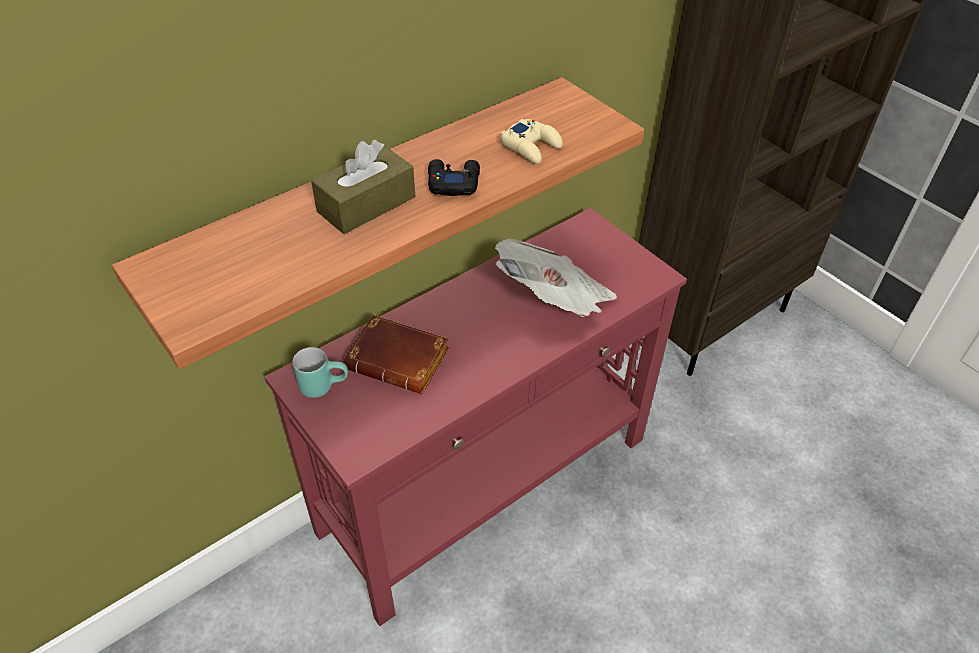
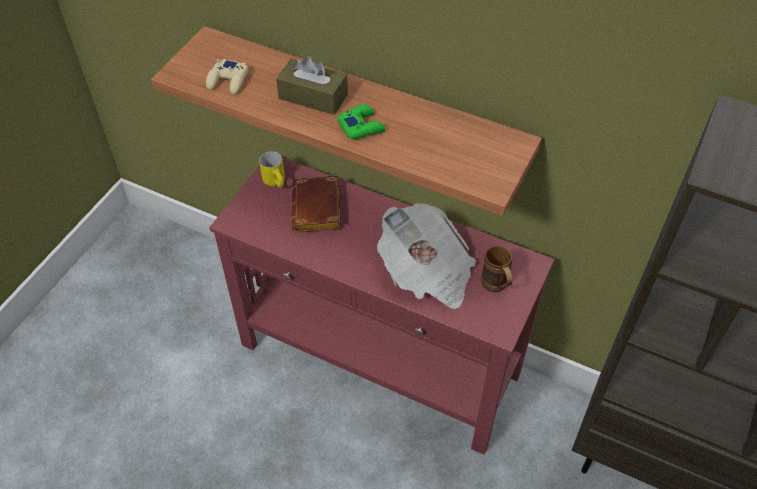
camera: 65 degrees right, 5 degrees up
(324, 384) = (277, 182): turquoise mug -> yellow mug
(453, 183) = (361, 126): black game controller -> green game controller
(531, 147) = (431, 150): beige game controller -> beige game controller (228, 81)
(603, 258) = (496, 287): none -> brown mug

